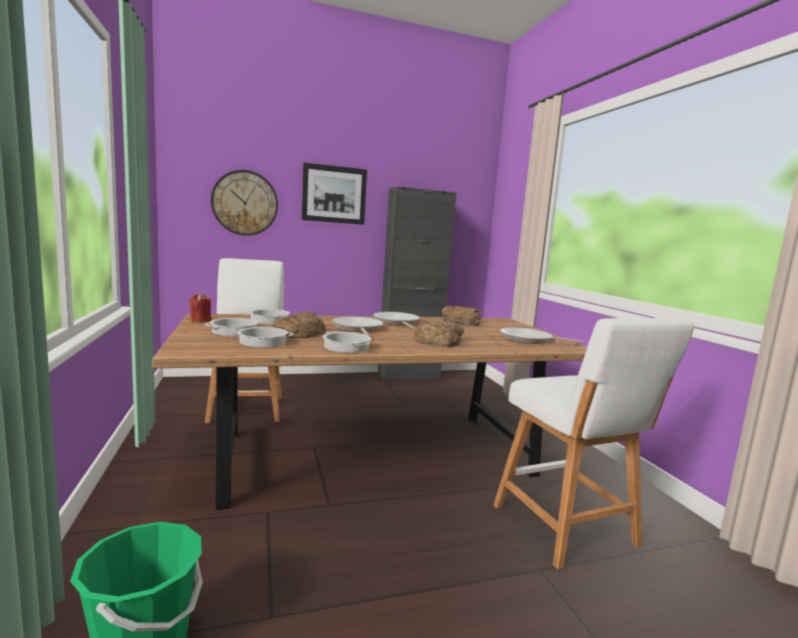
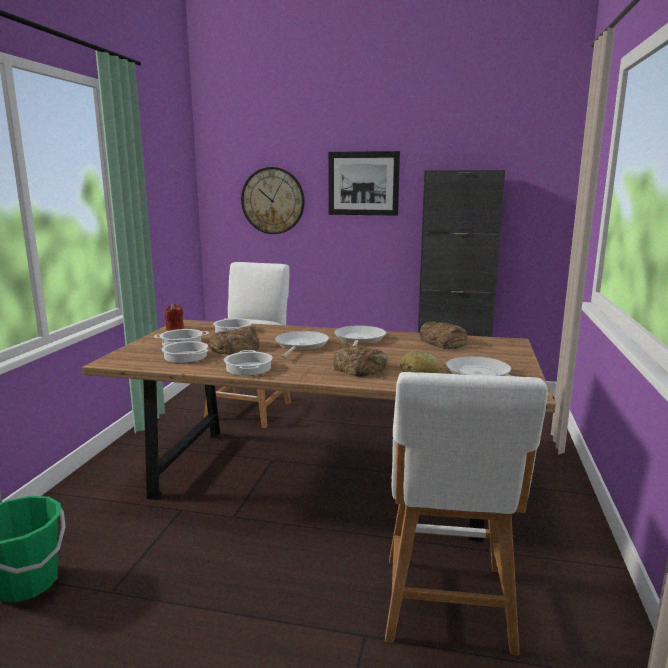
camera: 30 degrees right, 5 degrees up
(487, 341) = (419, 372): none -> bread

